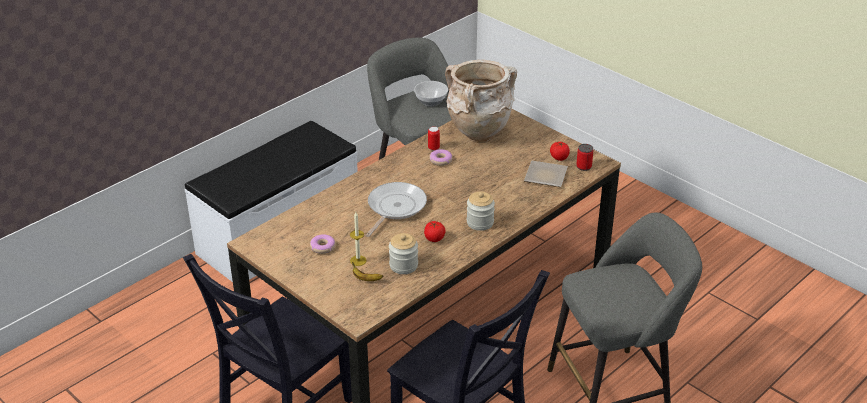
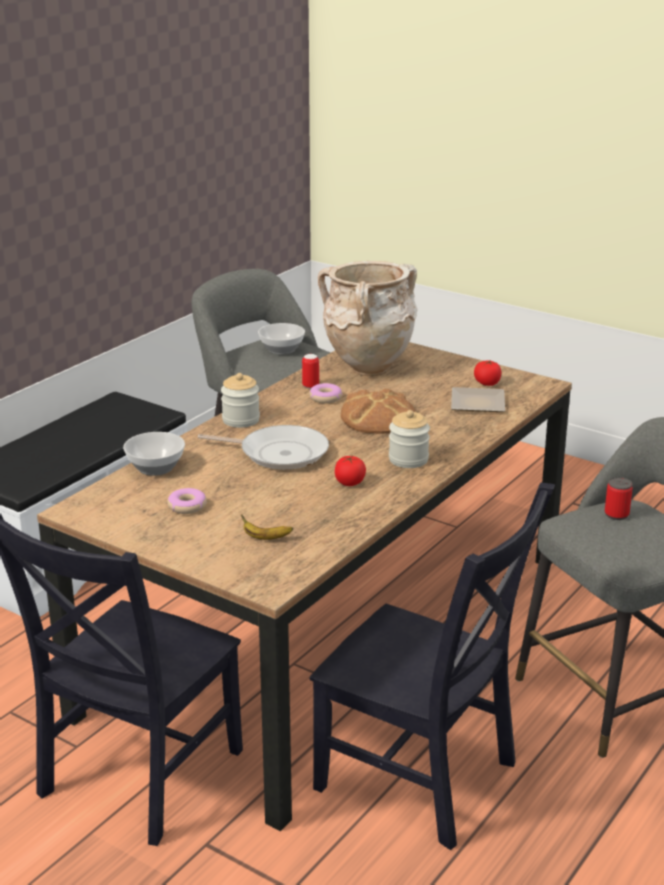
camera: 10 degrees left, 10 degrees down
(310, 211) = (156, 467): none -> bowl
(358, 260) = (246, 517): candle -> none
(395, 207) = (279, 453): frying pan -> frying pan turned 90 degrees clockwise
(403, 265) = (316, 517): jar -> jar (241, 420)
(471, 182) = (378, 418): none -> bread
(583, 166) = (524, 390): can -> can (616, 514)

